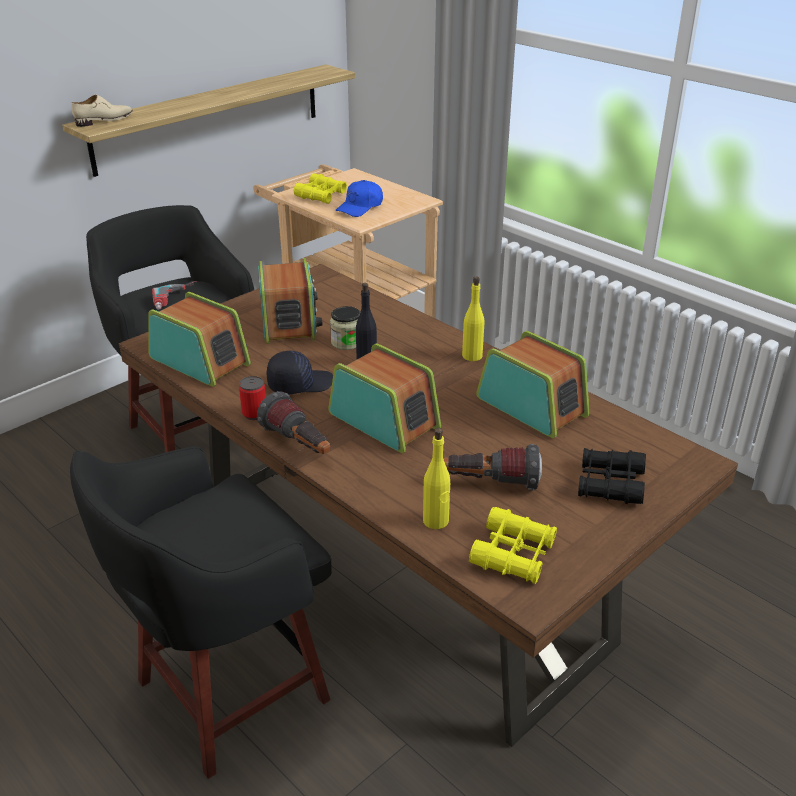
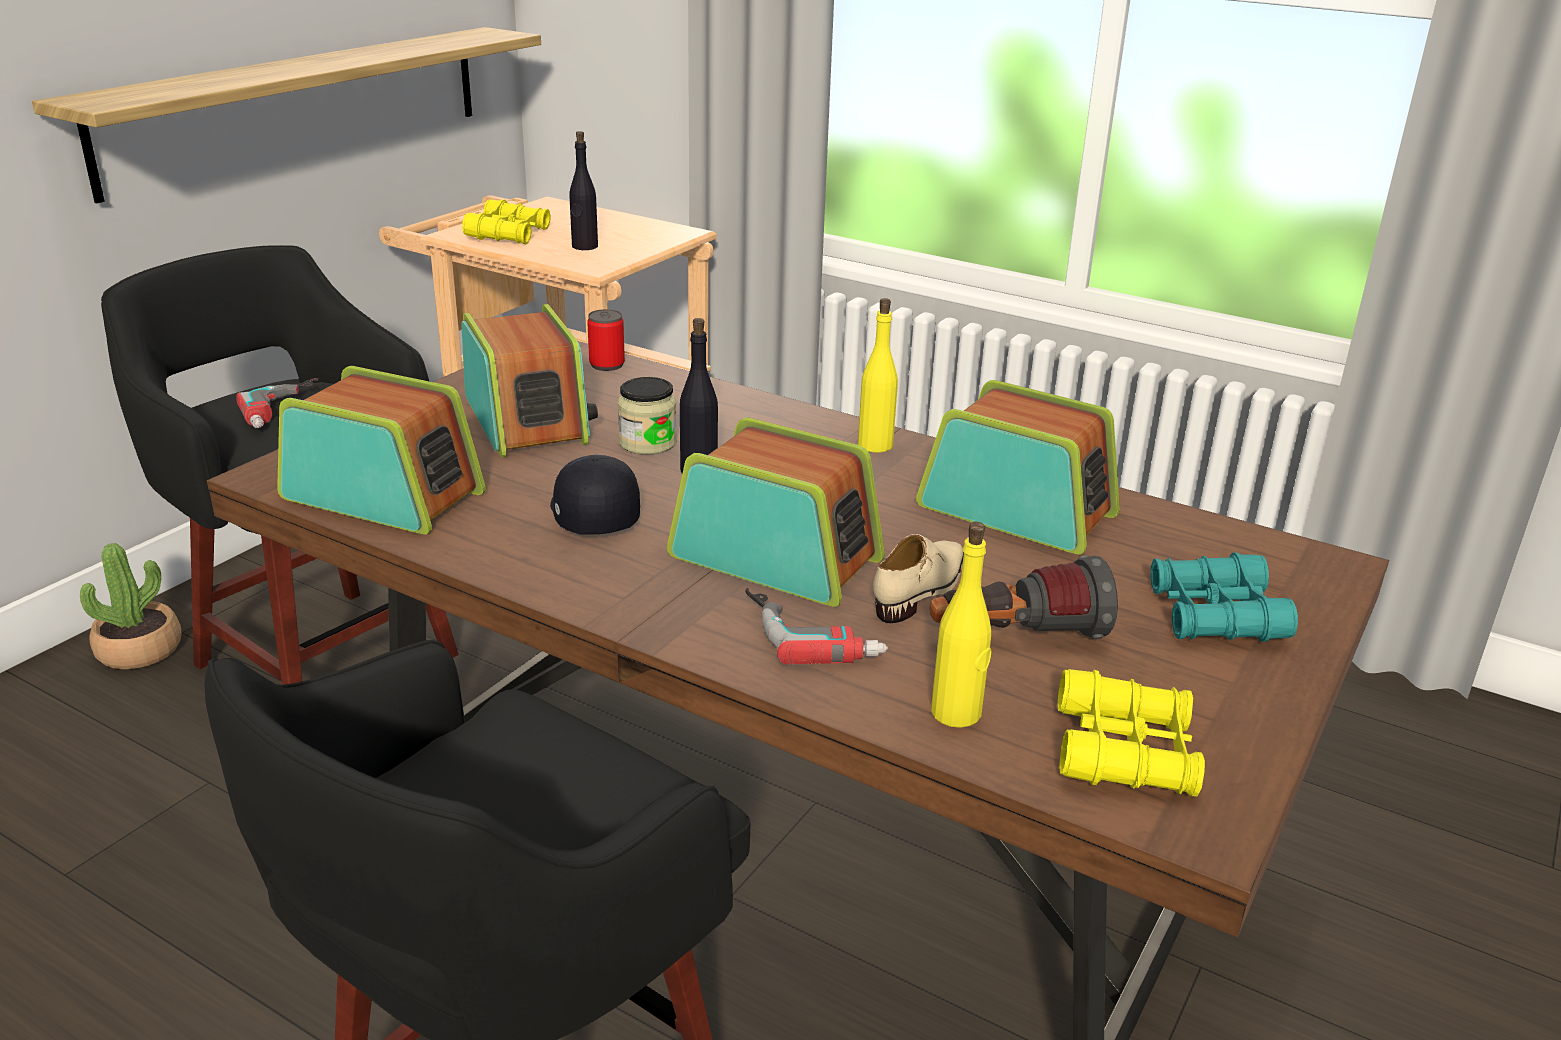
camera: 15 degrees left, 5 degrees down
(104, 120) = (116, 94): beige shoe -> beige shoe (921, 589)
(104, 414) = (139, 650): none -> potted plant
(254, 413) = (527, 571): can -> can (607, 365)
(299, 445) = (637, 615): flashlight -> none
(300, 383) = (592, 514): black cap -> black cap turned 75 degrees counterclockwise
(360, 207) = (584, 246): blue cap -> black bottle
(384, 466) = (813, 631): none -> power drill
(610, 484) = (1215, 614): black binoculars -> turquoise binoculars

